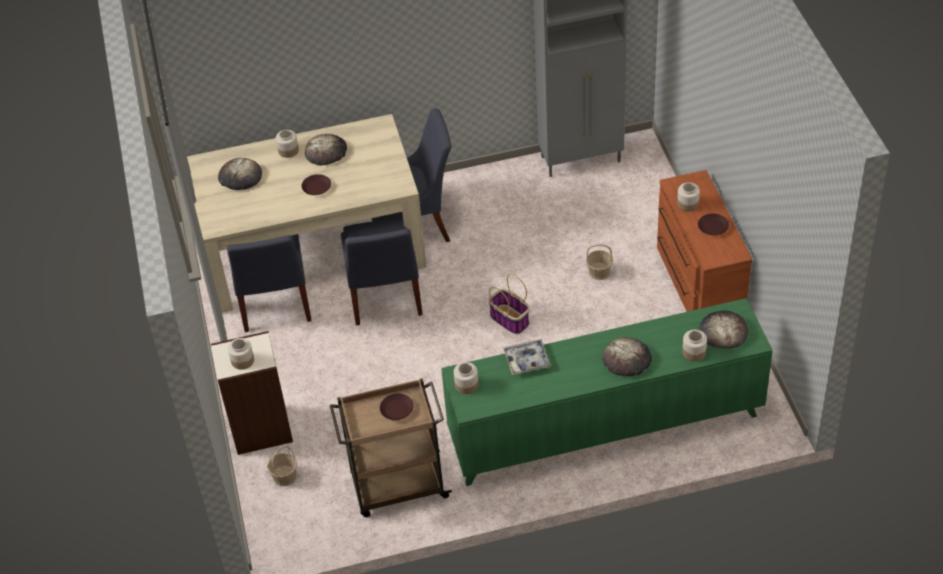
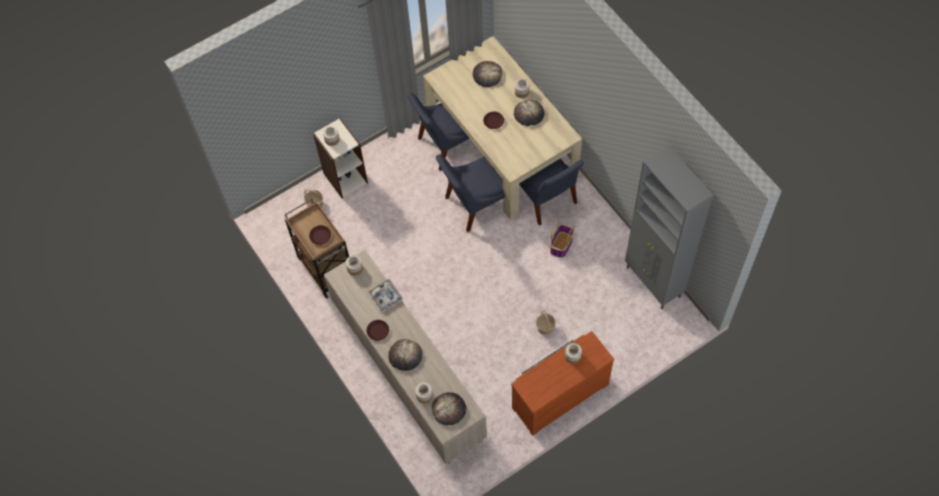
camera: 70 degrees right, 15 degrees up
(510, 320) = (481, 286): basket -> basket (561, 245)
(605, 429) = (407, 372): green cabinet -> beige cabinet
(712, 227) = (555, 379): brown plate -> brown plate (377, 331)

